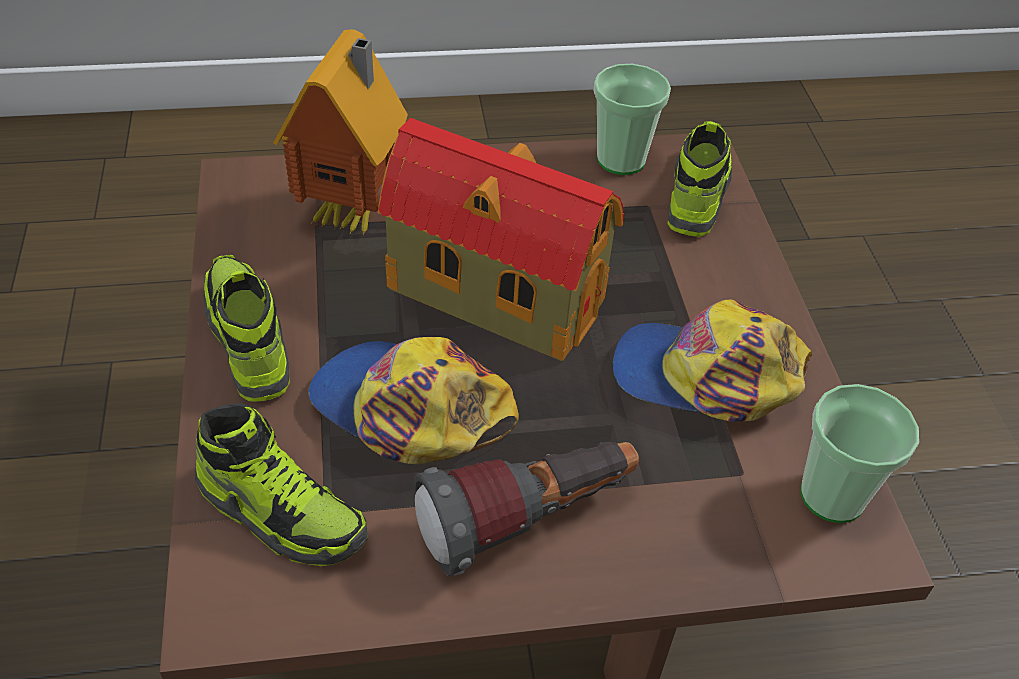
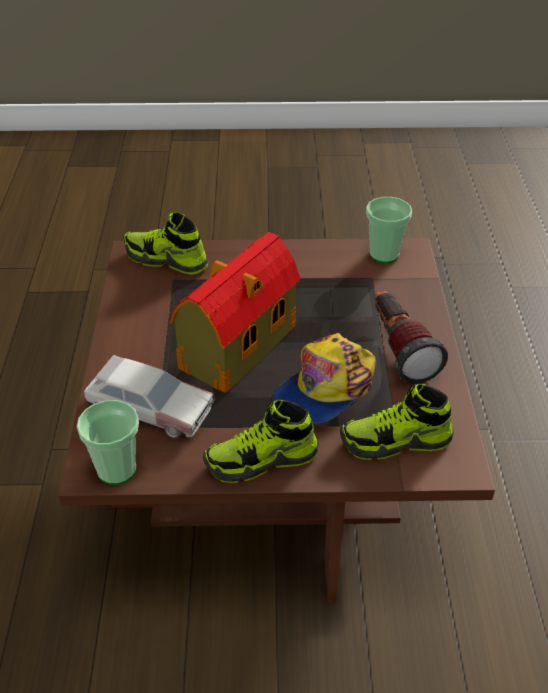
camera: 80 degrees left, 5 degrees down
(282, 512) = (395, 442): shoe -> shoe turned 135 degrees counterclockwise
(354, 214) = (149, 407): toy house -> toy car
(621, 160) = (128, 284): cup -> cup (116, 469)
(706, 377) = (310, 279): cap -> none

